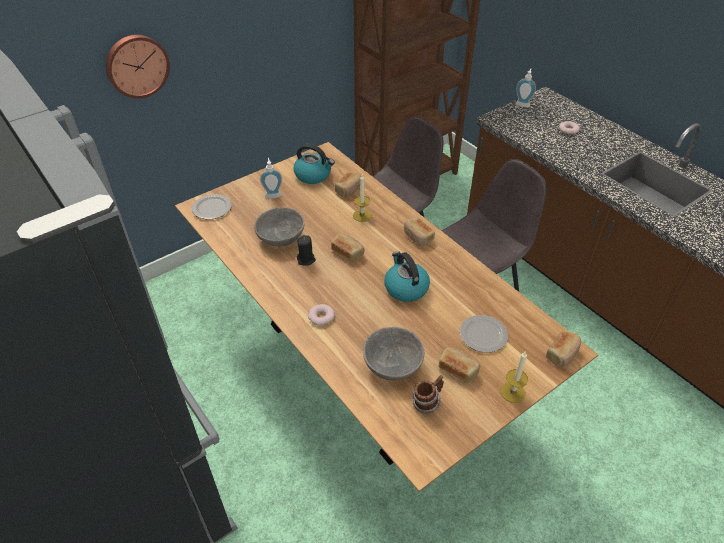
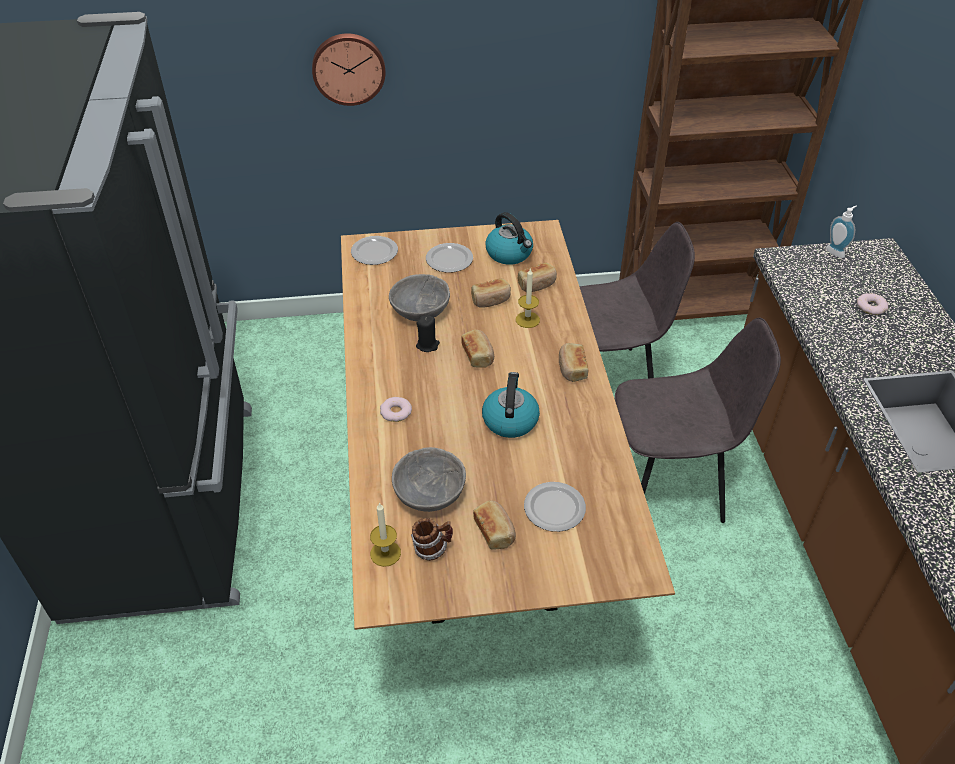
camera: 30 degrees right, 0 degrees up
(273, 194) = (448, 260): soap dispenser -> plate
(512, 392) = (535, 583): candle -> candle (385, 553)
(562, 354) = (630, 571): bread -> bread (491, 300)

